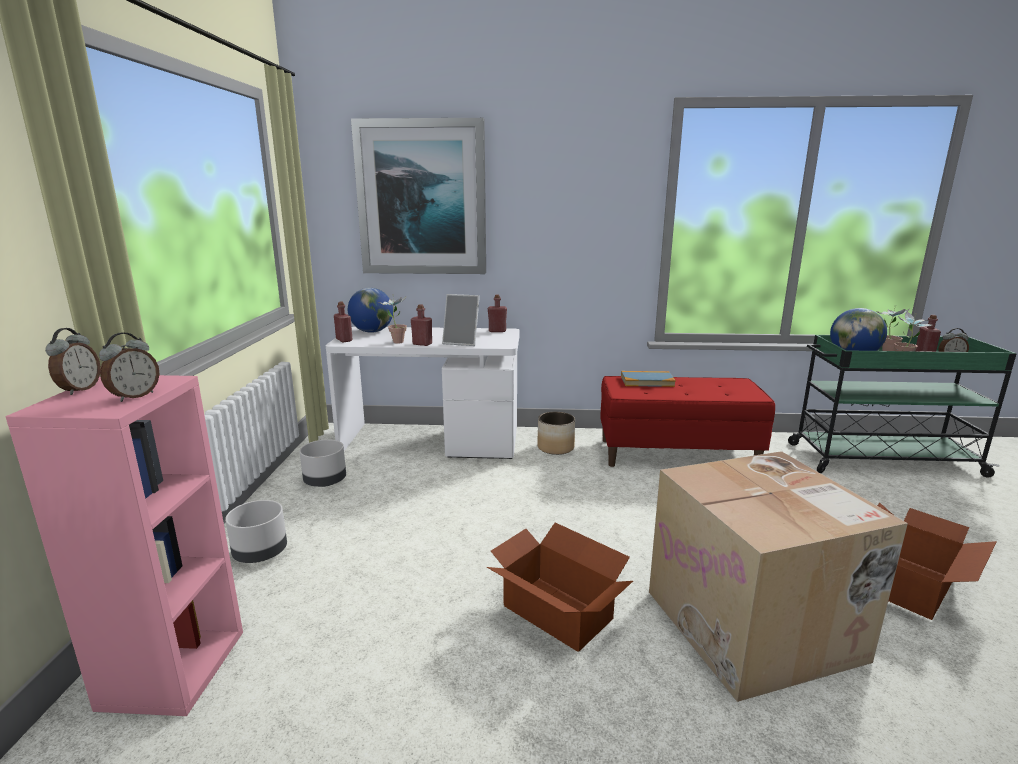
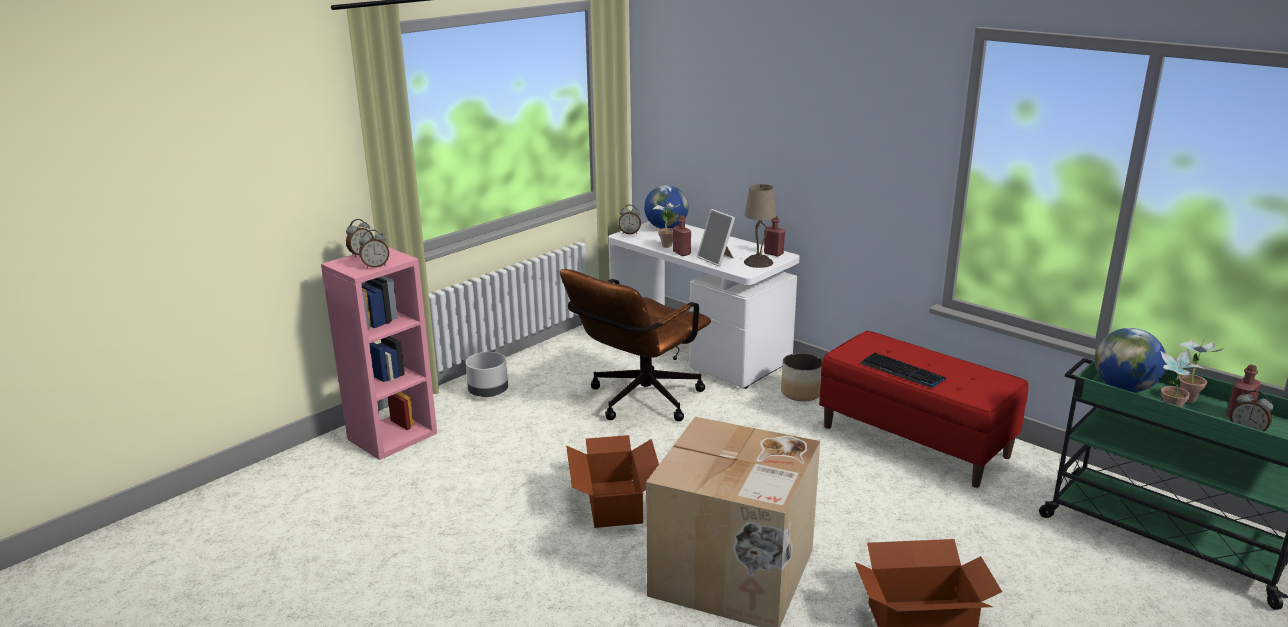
camera: 40 degrees right, 5 degrees up
(325, 482) = (579, 357): grey planter -> none
(344, 340) = (630, 233): red bottle -> alarm clock
(422, 198) = (727, 104): picture -> none
(439, 501) = (638, 402): none -> brown office chair
(499, 337) = (759, 262): none -> beige table lamp
(647, 381) = (898, 349): book -> none
(680, 394) = (902, 372): none -> keyboard

